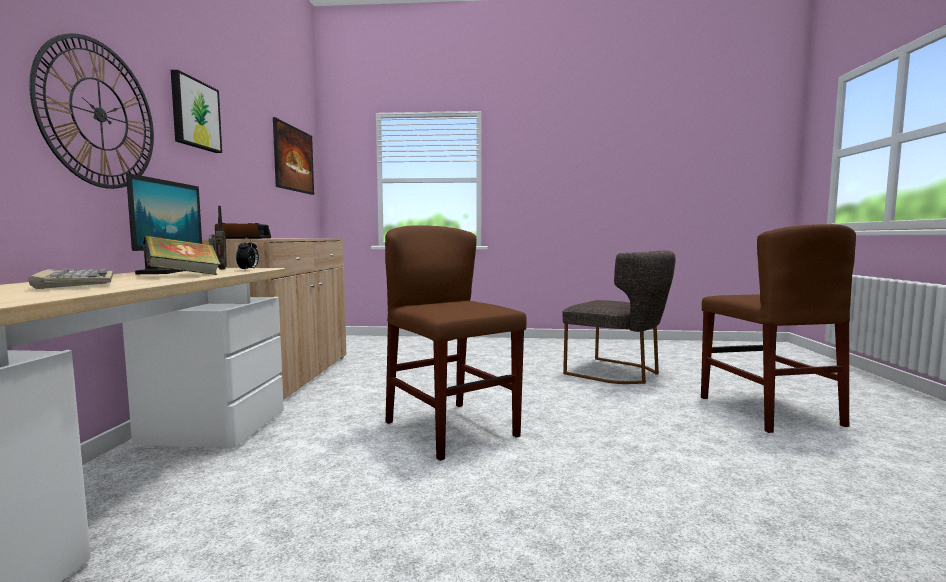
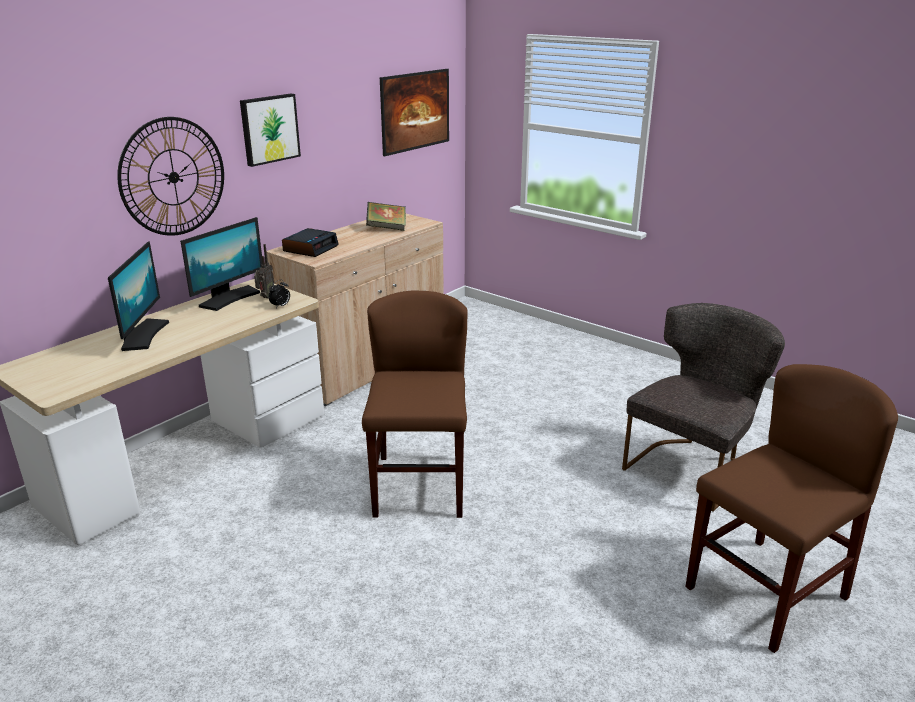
camera: 35 degrees right, 20 degrees up
(76, 283) = (143, 335): keyboard -> monitor
(183, 275) = (217, 322): book -> book (386, 228)
(618, 373) = (692, 467): grey chair -> grey chair turned 120 degrees counterclockwise
(768, 410) = (765, 592): brown chair -> brown chair turned 150 degrees counterclockwise

